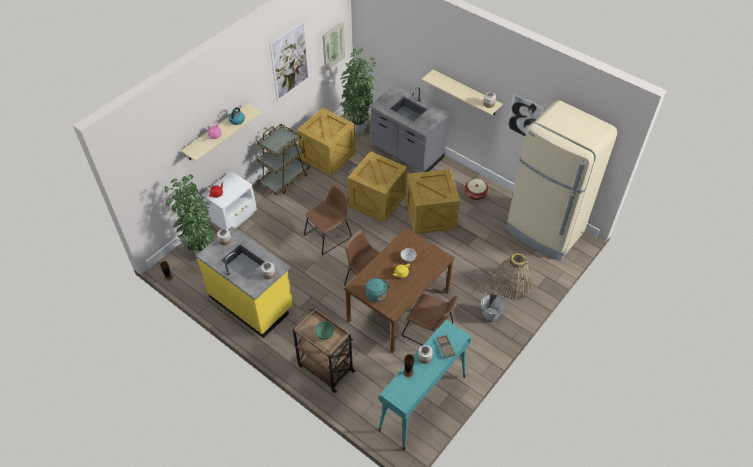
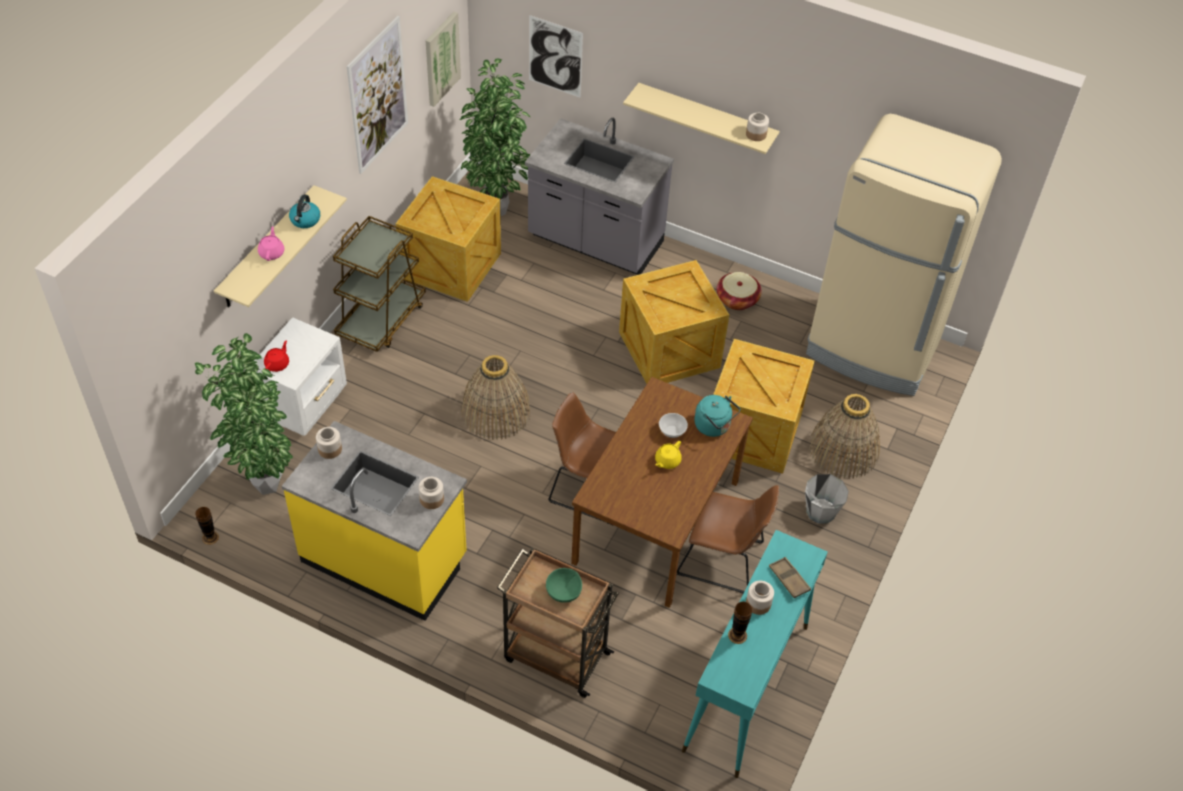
camera: 15 degrees left, 0 degrees up
(329, 235) = (495, 412): brown chair -> basket
(377, 200) = (565, 335): crate -> crate (752, 430)
(377, 296) = (636, 508): turquoise kettle -> turquoise kettle (714, 426)
(524, 118) = (823, 152): picture -> picture (555, 56)

